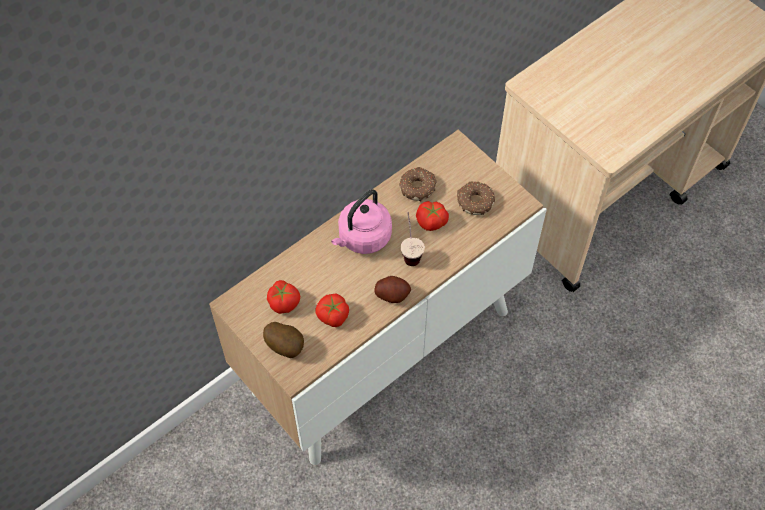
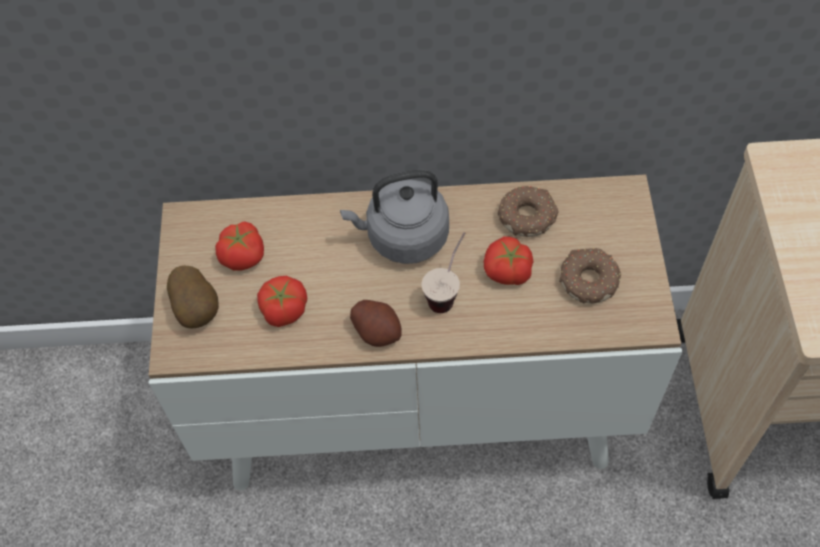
camera: 40 degrees right, 0 degrees up
(362, 238) = (403, 237): pink kettle -> grey kettle

